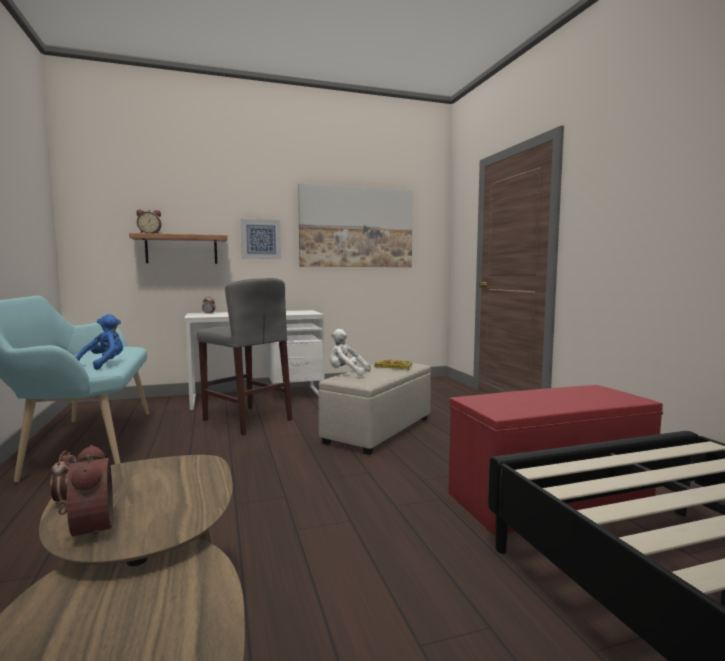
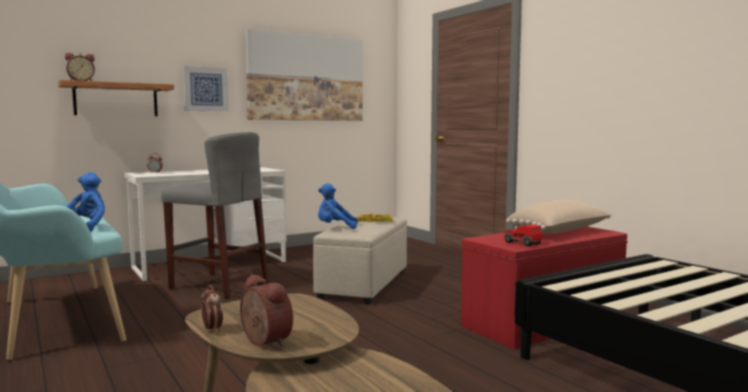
camera: 15 degrees left, 0 degrees up
(346, 373) = (335, 228): white plush toy -> blue plush toy
(513, 409) = (522, 243): none -> toy car
(574, 396) = (560, 232): none -> beige pillow

